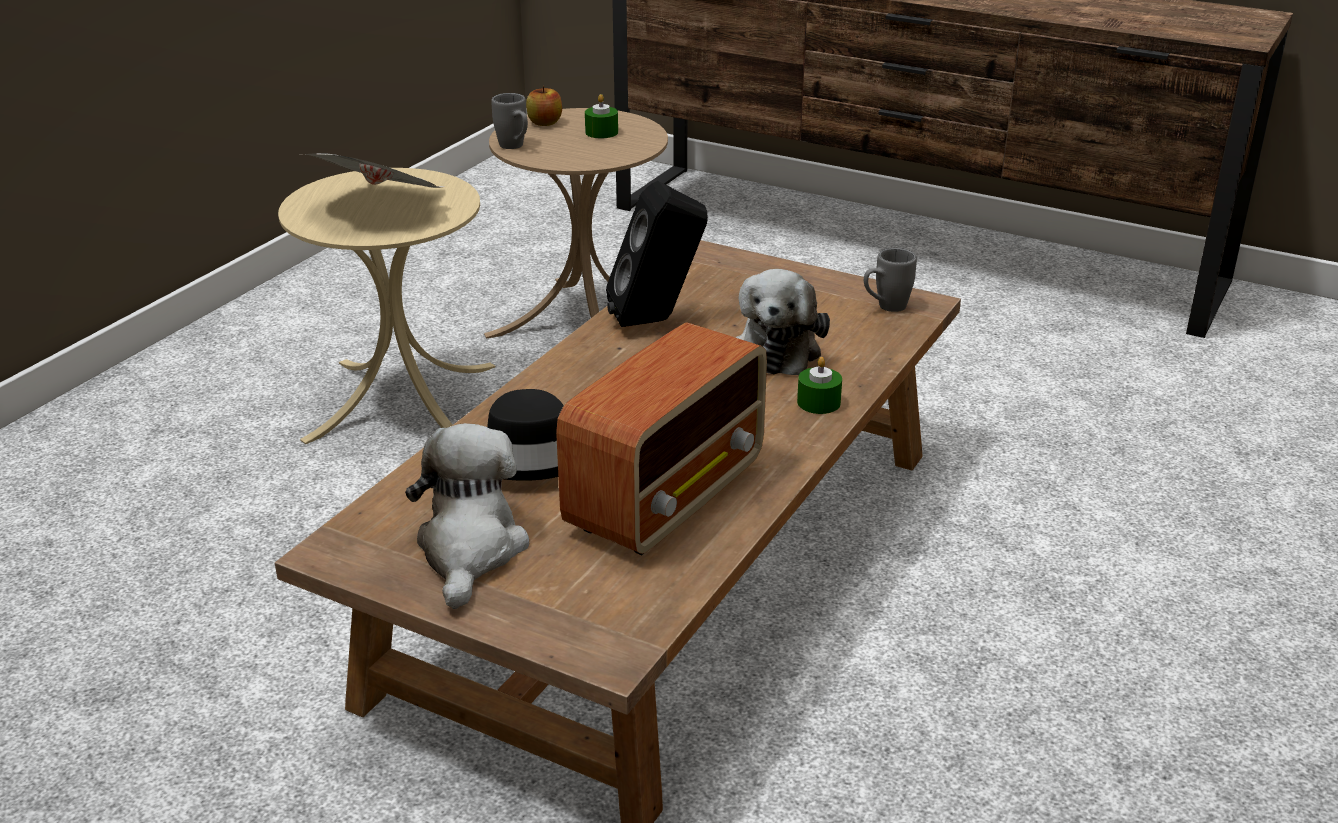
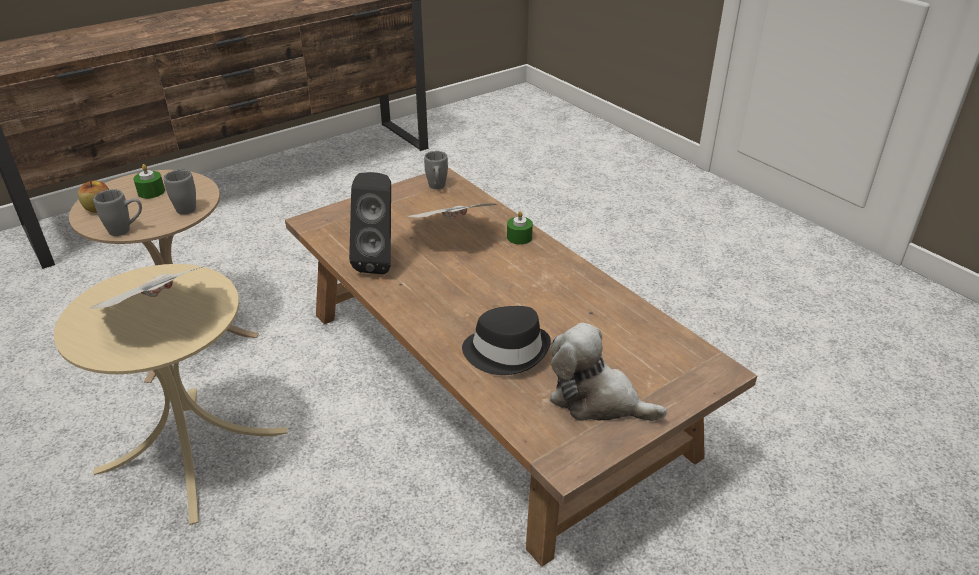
camera: 65 degrees left, 5 degrees up
(588, 156) = (185, 206): none -> grey mug
(668, 496) = (581, 311): radio -> none
(777, 349) = (451, 232): plush toy -> newspaper

